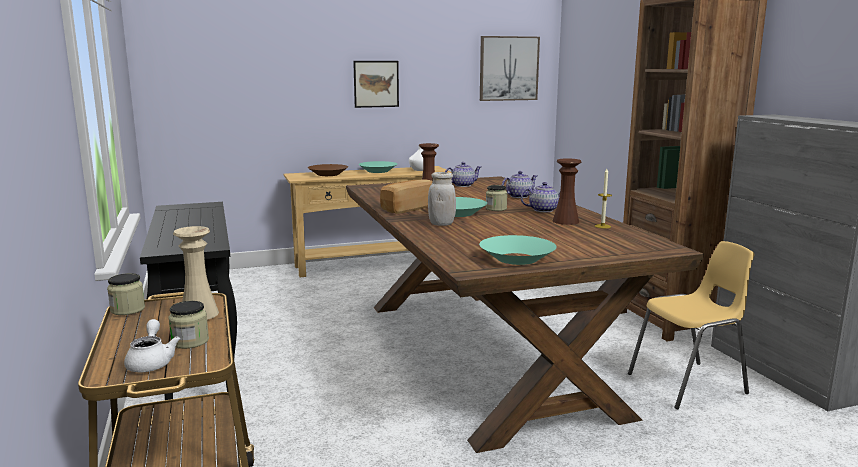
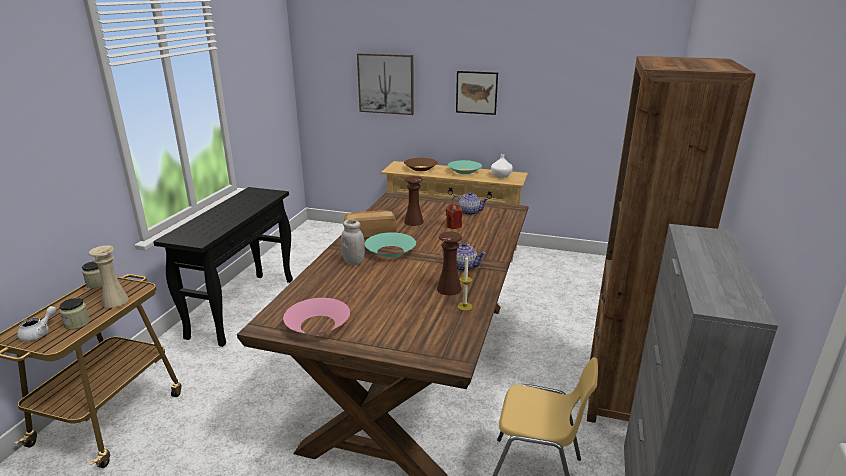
camera: 35 degrees right, 10 degrees up
(471, 193) = (454, 226): none -> red candle
(496, 209) = (430, 253): jar -> none
(508, 68) = (616, 85): picture -> picture (386, 83)
(517, 258) = (317, 325): turquoise bowl -> pink bowl
(518, 196) = (482, 241): teapot -> none

